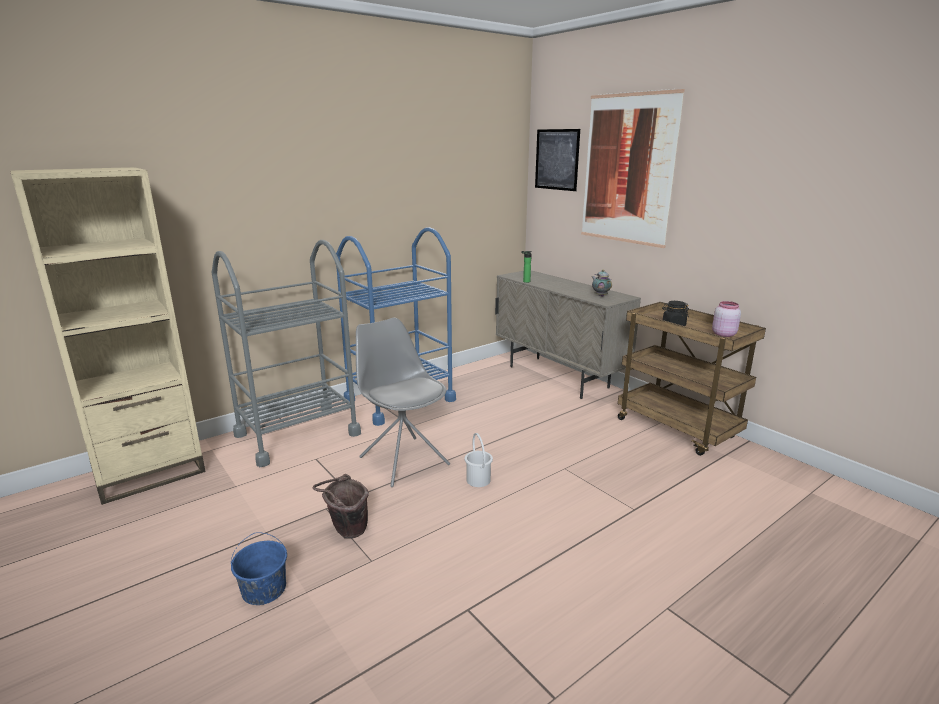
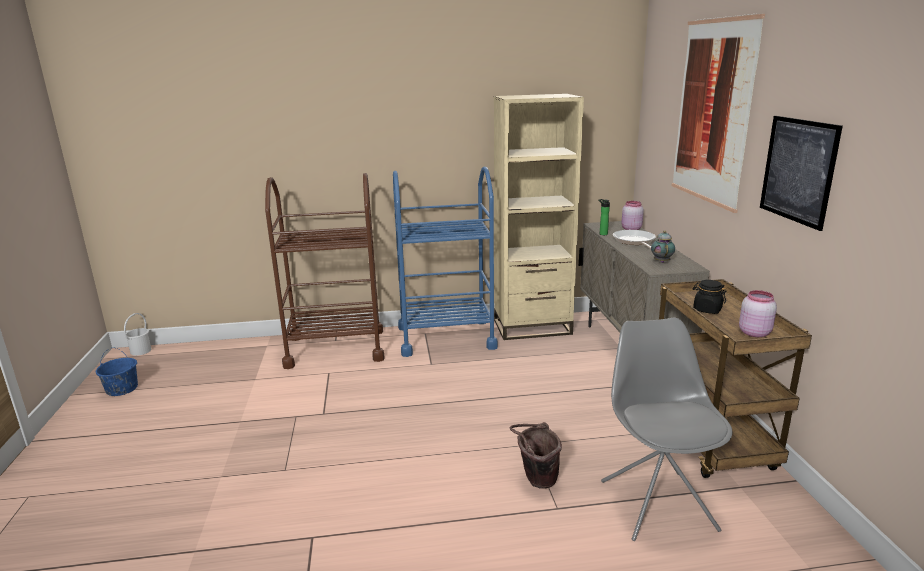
camera: 30 degrees right, 0 degrees up
(150, 473) = (213, 353): beige bookcase -> beige bookcase (532, 327)
(263, 589) = (198, 464): blue bucket -> blue bucket (121, 389)
(297, 434) = (335, 348): grey cart -> brown cart
(346, 532) = (290, 441): brown bucket -> brown bucket (536, 480)
(403, 460) = (393, 393): grey chair -> grey chair (657, 503)
(478, 480) = (436, 430): white bucket -> white bucket (140, 351)
(540, 275) = (630, 229): none -> pink jar
(557, 159) = (660, 96): picture -> picture (798, 170)
(558, 284) = (634, 241): none -> frying pan

